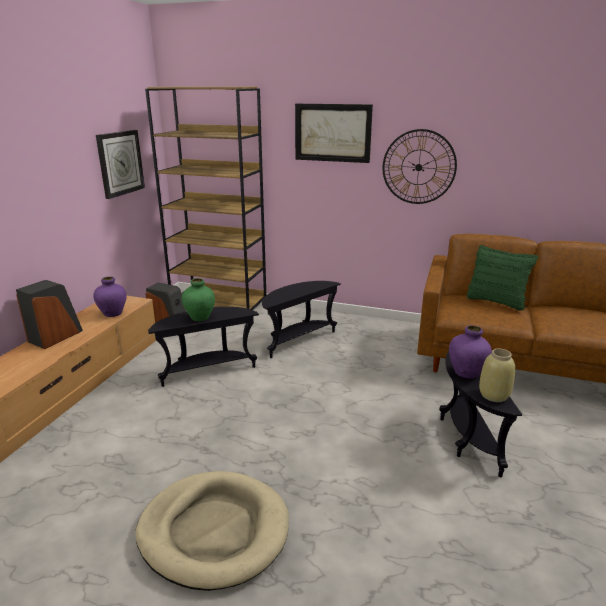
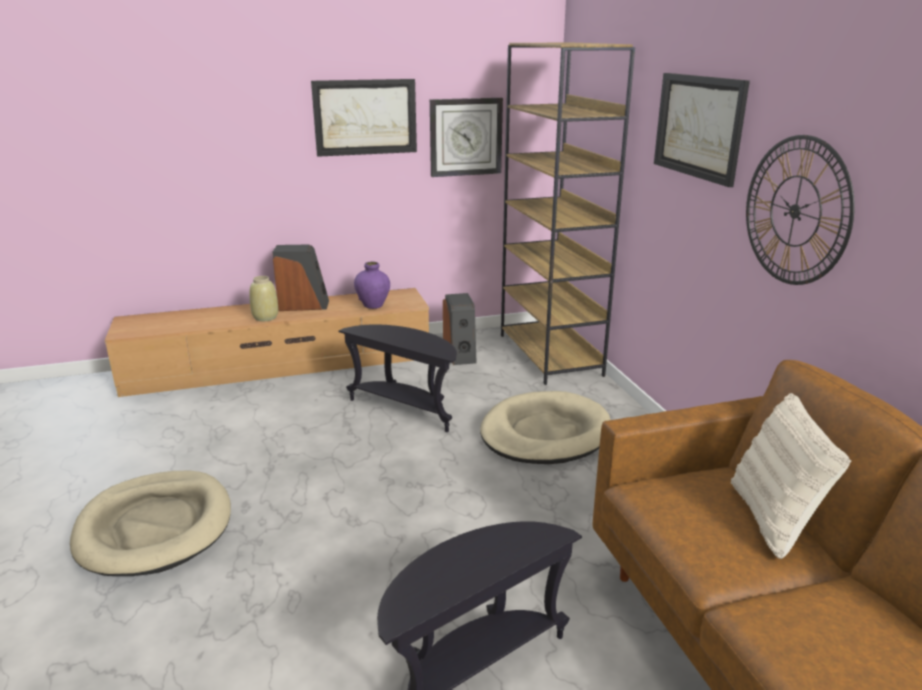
camera: 55 degrees right, 0 degrees up
(57, 155) = (365, 117): none -> picture
(200, 318) = (399, 338): green vase -> none
(297, 340) = (544, 433): black side table -> beige dog bed
(466, 373) = (463, 555): purple vase -> none
(494, 395) = (419, 598): beige vase -> beige vase (266, 317)
(496, 302) = (774, 521): green pillow -> beige pillow

